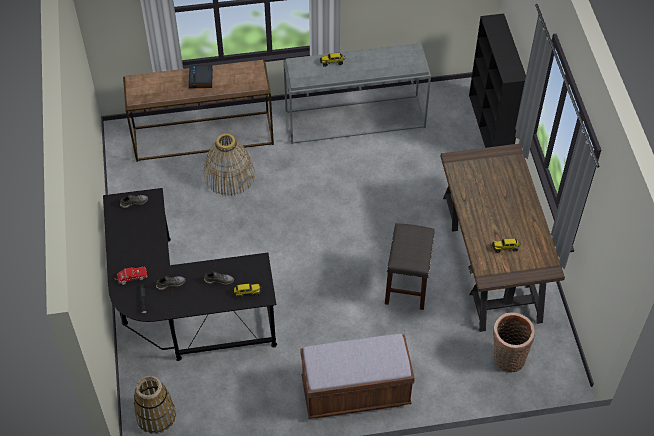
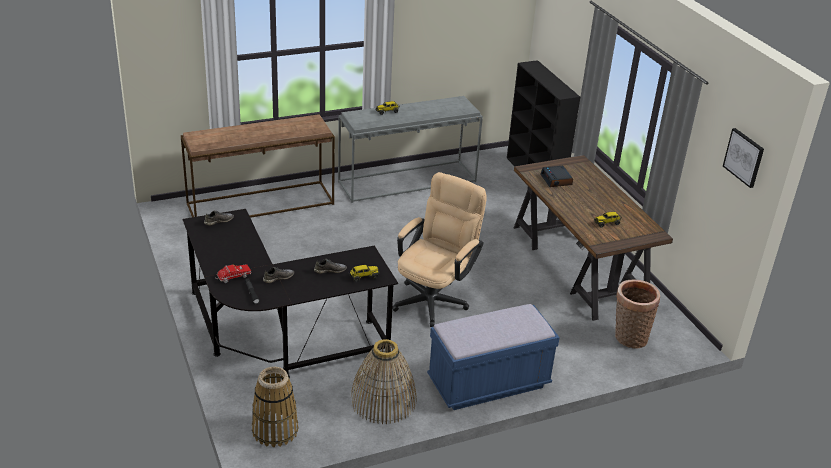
camera: 15 degrees left, 20 degrees down
(201, 80) = (262, 130): alarm clock -> alarm clock (556, 180)
(229, 175) = (296, 229): basket -> basket (383, 400)
(337, 282) = (434, 298): none -> beige office chair
(355, 393) = (488, 383): brown bench -> blue bench
(407, 285) = (506, 293): grey stool -> none
(619, 247) = (744, 157): none -> picture

